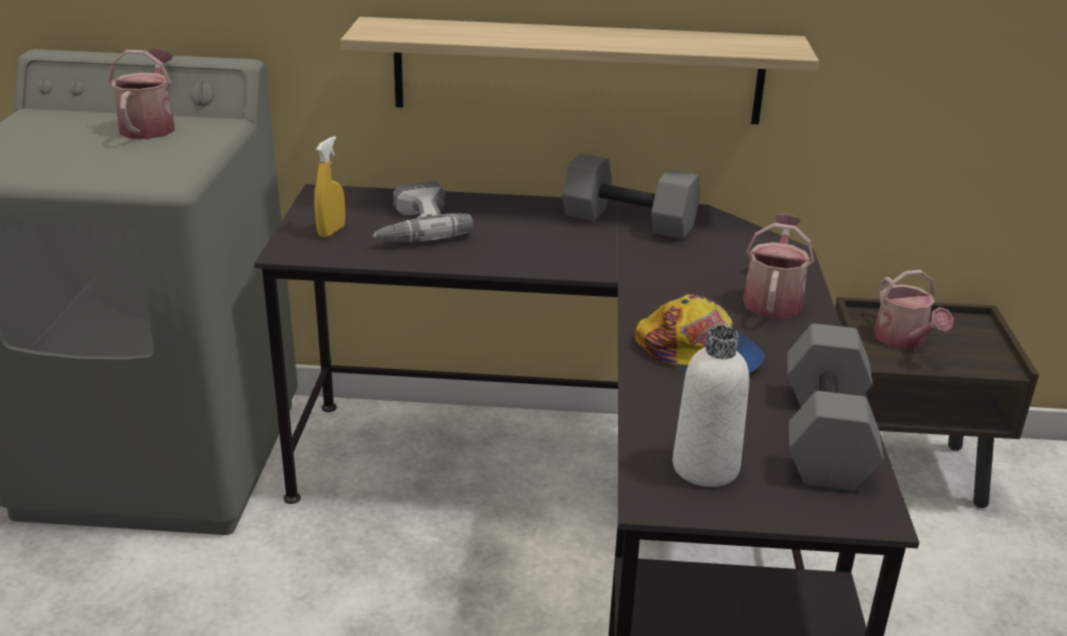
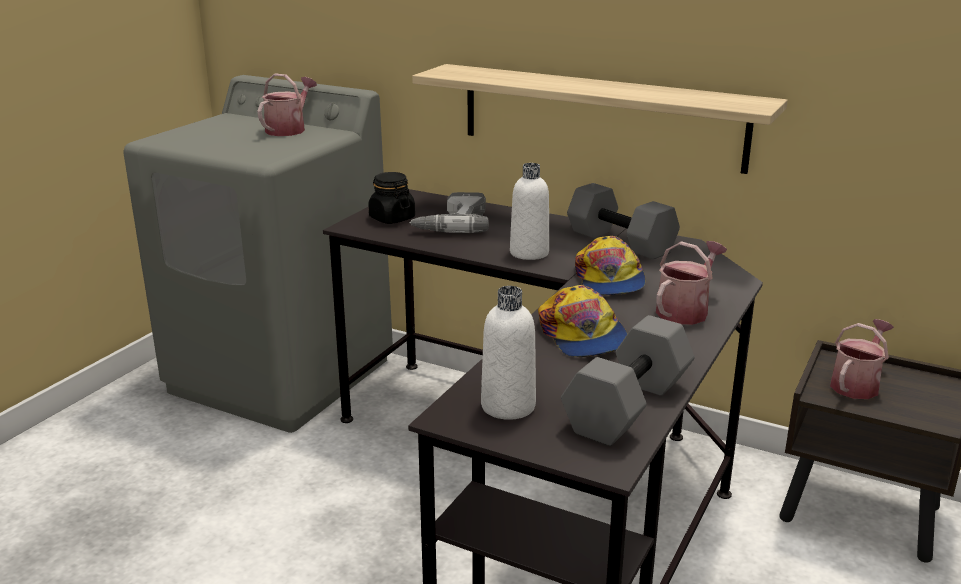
camera: 25 degrees right, 5 degrees down
(331, 231) = (392, 218): yellow spray bottle -> black jar
(542, 254) = (529, 253): none -> white bottle
(662, 275) = (609, 280): none -> cap
(903, 340) = (857, 384): watering can -> watering can turned 150 degrees counterclockwise

